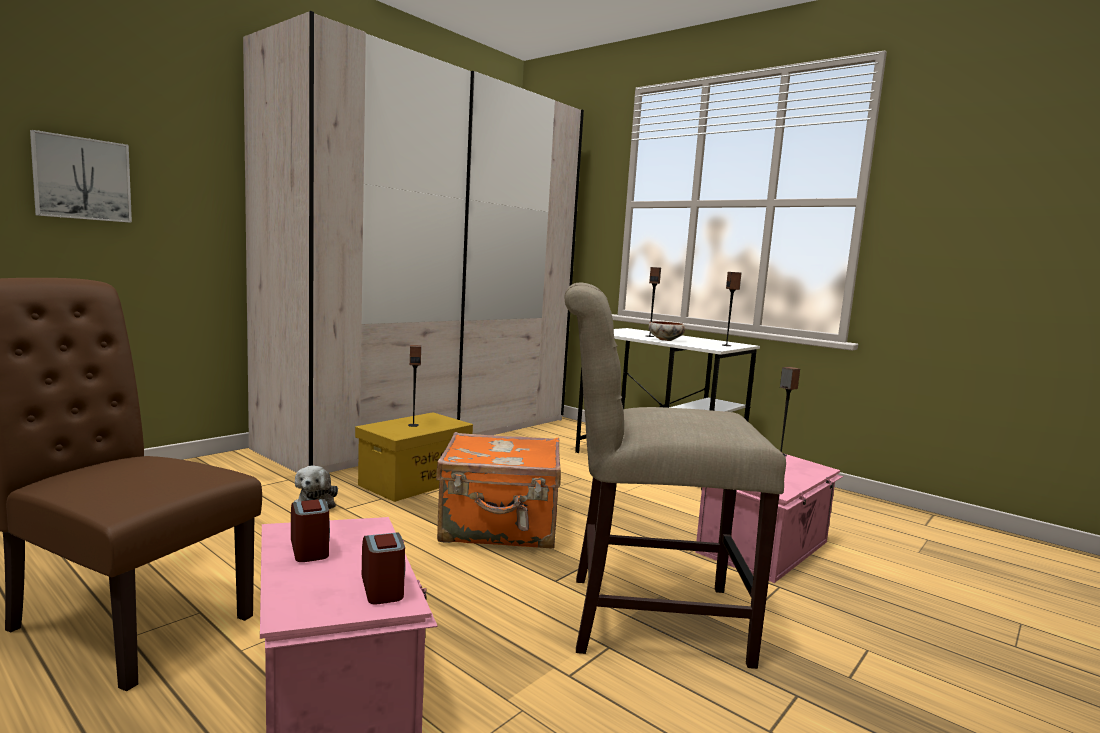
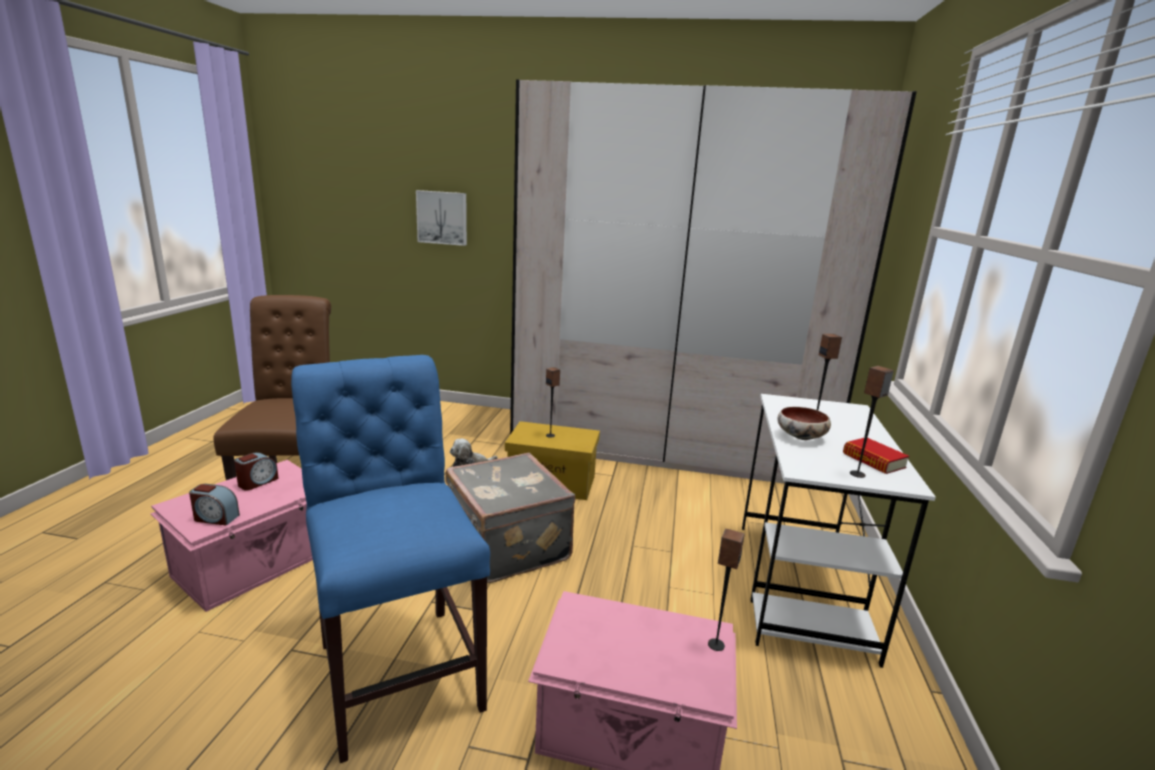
camera: 60 degrees right, 10 degrees up
(383, 587) = (215, 518): alarm clock -> alarm clock turned 60 degrees clockwise
(500, 527) = (506, 546): orange suitcase -> grey suitcase
(643, 616) = (398, 666): beige chair -> blue chair
(710, 341) = (873, 460): none -> book

